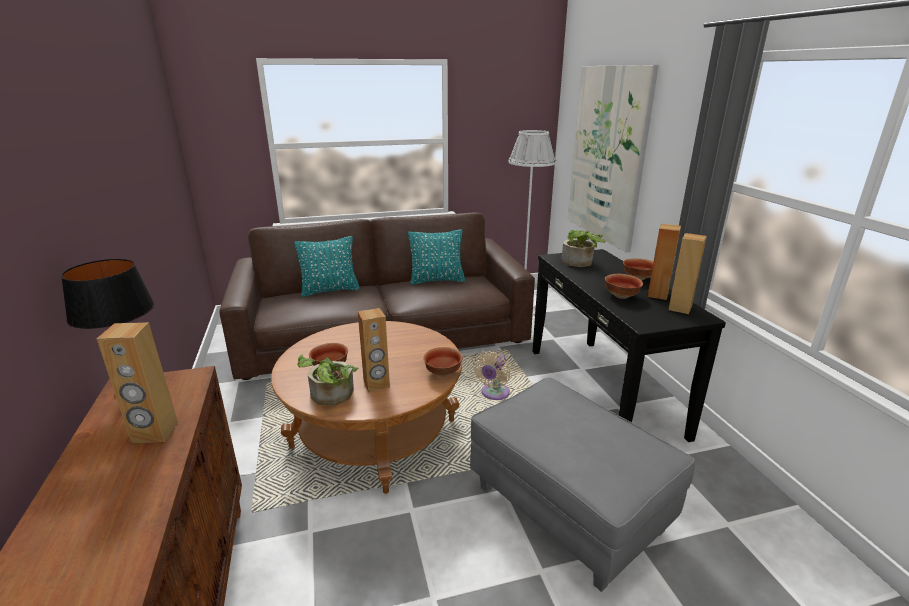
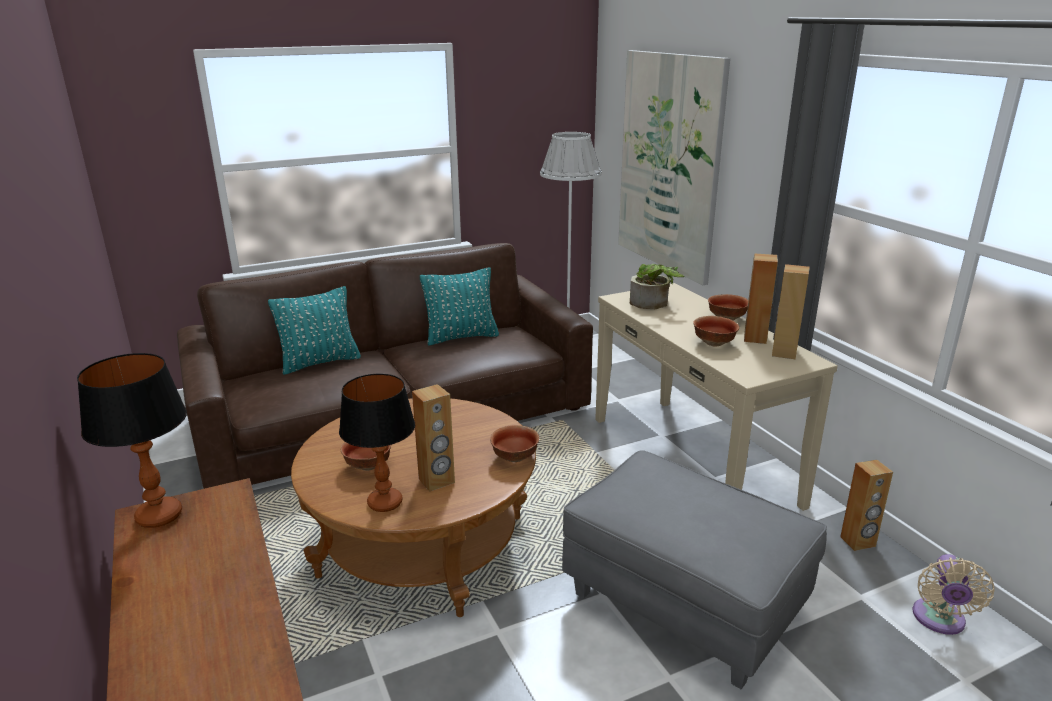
camera: 10 degrees left, 0 degrees up
(155, 433) = (219, 567): brown speaker -> brown speaker (858, 542)
(331, 397) = (385, 503): potted plant -> table lamp
(493, 394) = (561, 478): beige fan -> beige fan (939, 621)
(603, 390) = (692, 459): black console table -> beige console table

